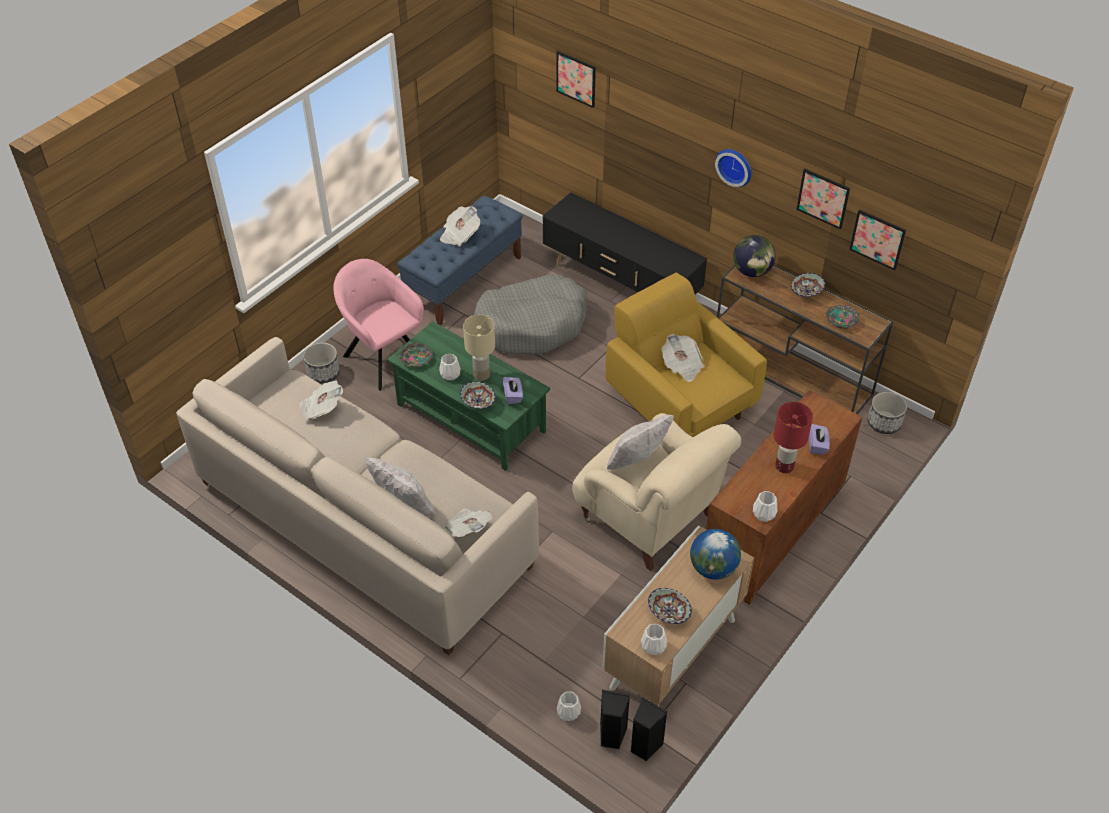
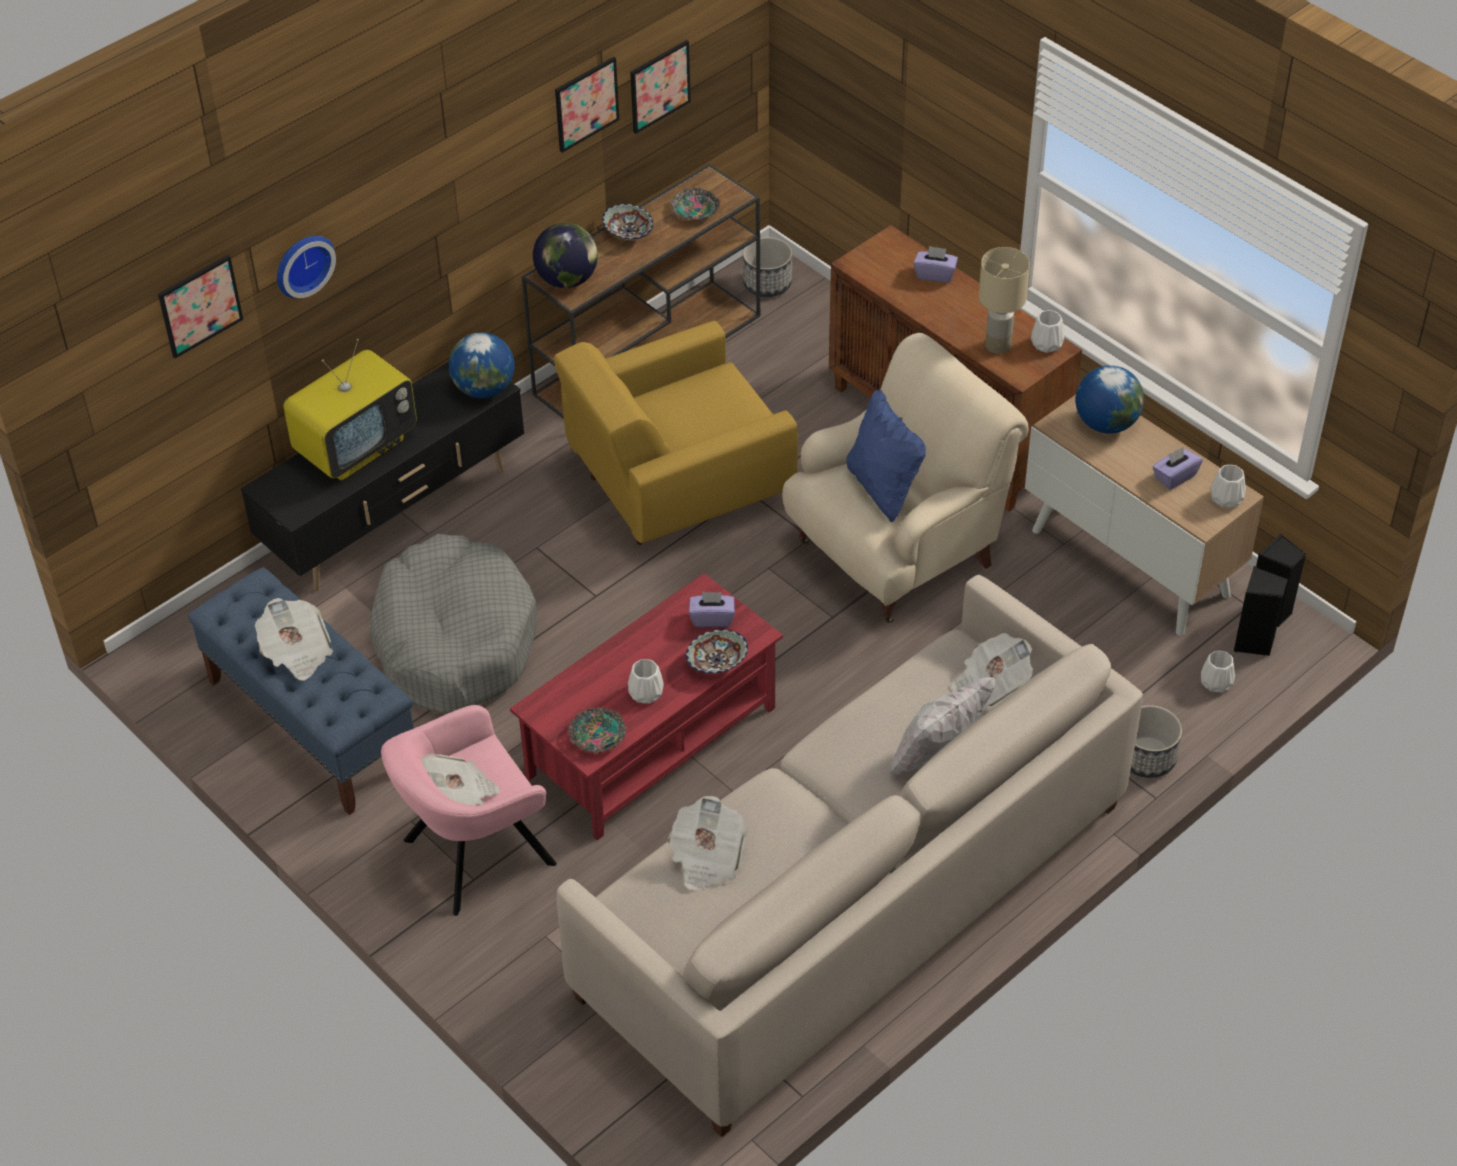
camera: 80 degrees left, 0 degrees up
(323, 373) = (491, 947): planter -> planter (1147, 758)
(470, 418) = (652, 743): green coffee table -> red coffee table
(481, 374) = (656, 653): beige table lamp -> beige table lamp (997, 346)
(612, 227) = (356, 447): none -> television
(637, 463) = (883, 489): white pillow -> blue pillow
(668, 613) = (1174, 477): bowl -> purple tissue box
(674, 269) = (484, 389): none -> globe
(682, 366) = (679, 425): newspaper -> newspaper (459, 794)
(735, 166) = (467, 181): wall clock -> wall clock (302, 263)
(783, 466) = (967, 311): red table lamp -> none

